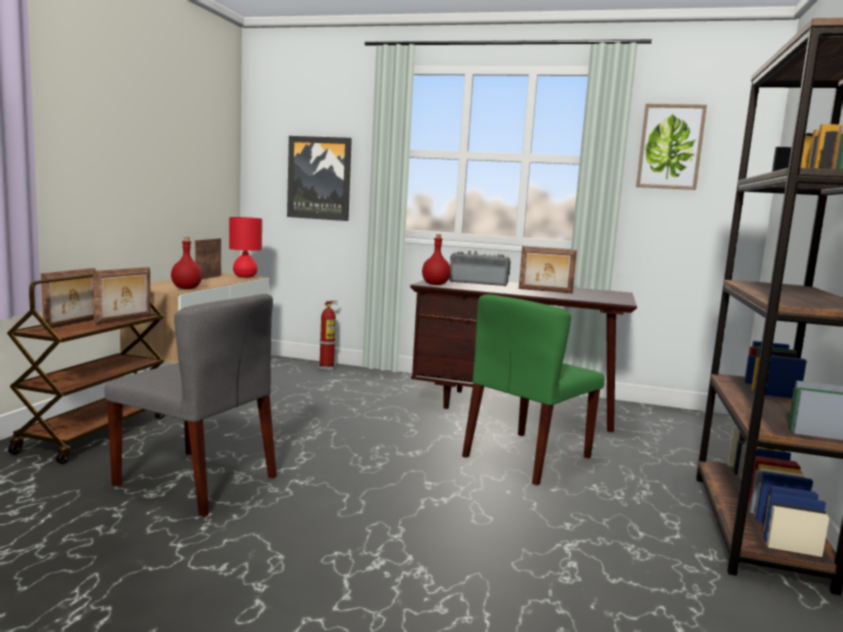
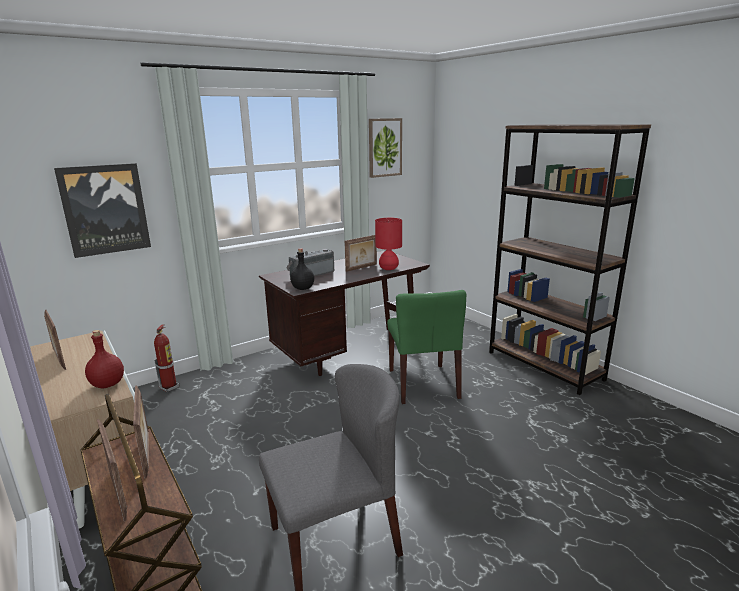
camera: 50 degrees left, 10 degrees up
(245, 276) = (83, 339): red table lamp -> red table lamp (388, 268)
(435, 284) = (303, 288): red bottle -> black bottle

